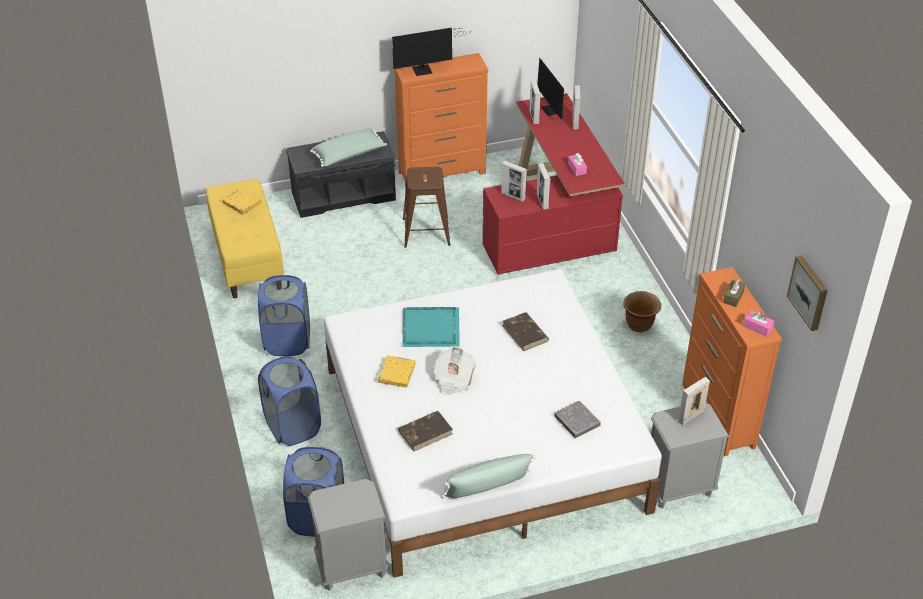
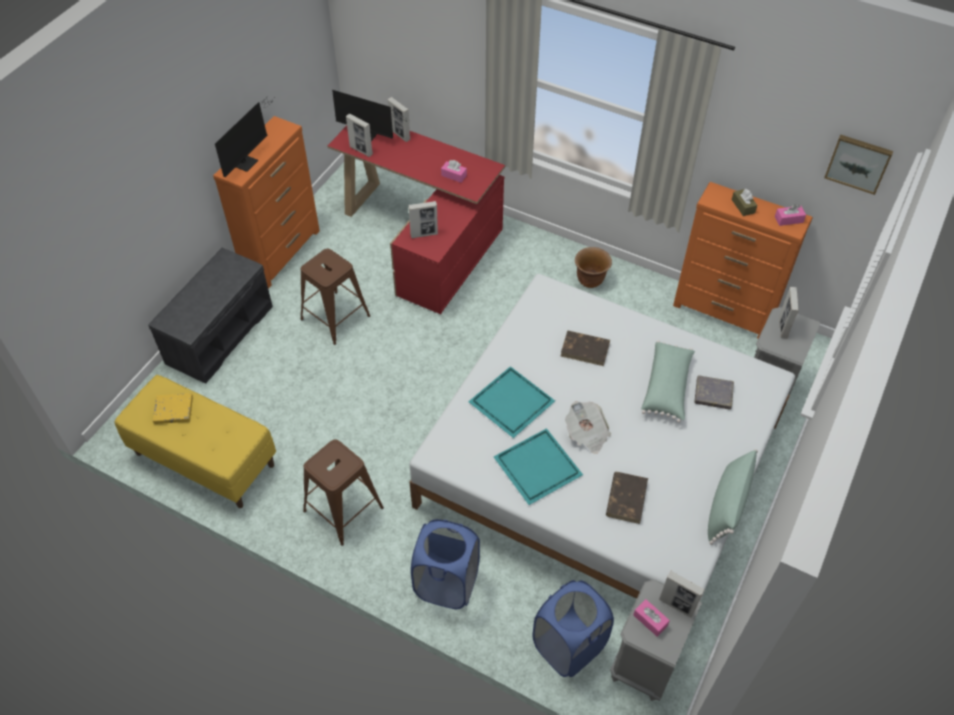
camera: 45 degrees left, 10 degrees up
(287, 341) = (343, 509): blue laundry basket -> brown stool
(338, 498) = (650, 620): none -> pink tissue box
(349, 155) = (220, 291): green pillow -> green pillow (667, 387)
(397, 373) = (538, 465): yellow book -> turquoise tray
(542, 201) = (452, 223): picture frame -> picture frame (676, 605)

